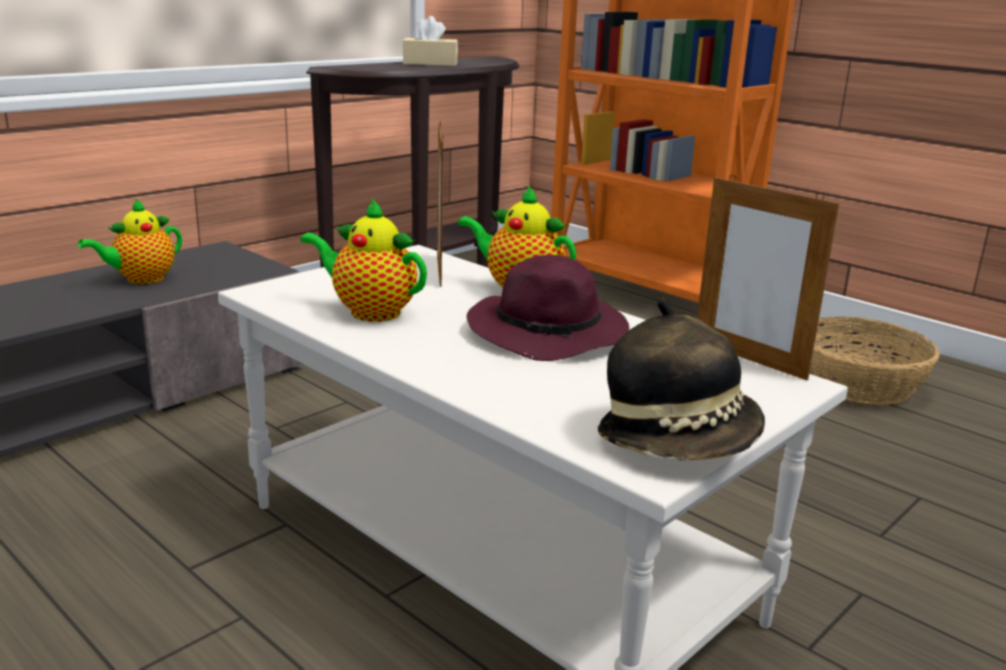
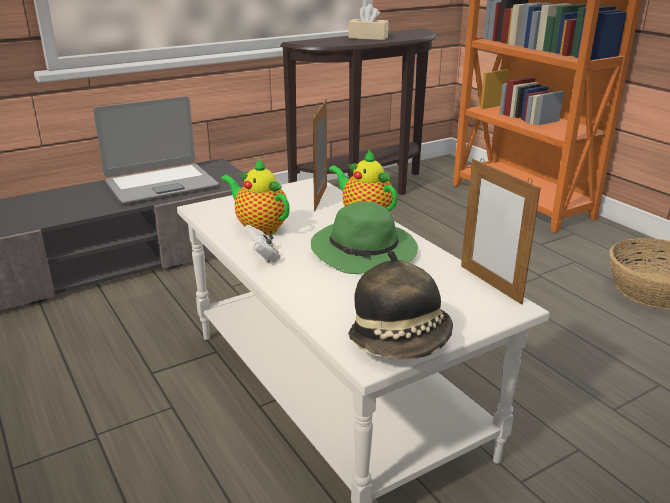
camera: 15 degrees right, 5 degrees up
(141, 279) = (161, 184): teapot -> laptop
(400, 348) = (263, 256): none -> white game controller
(550, 333) = (365, 253): purple hat -> green hat

